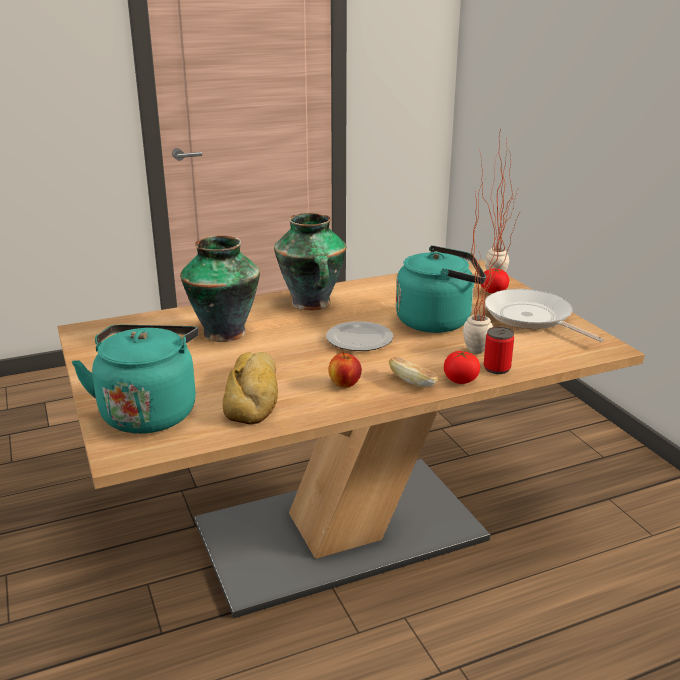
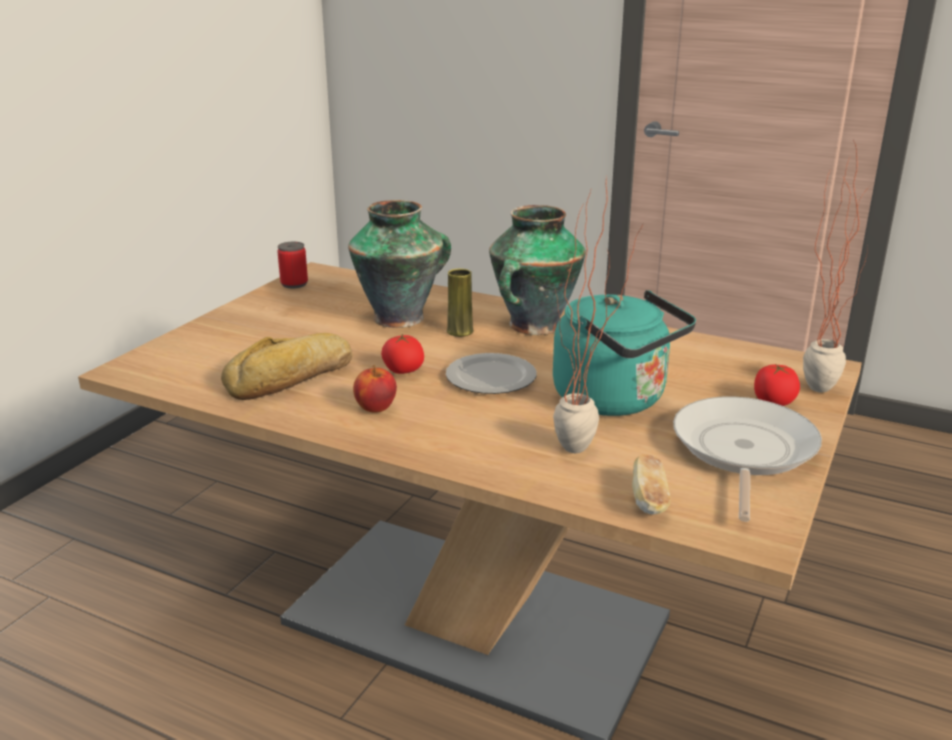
camera: 50 degrees right, 0 degrees up
(149, 412) = (206, 351): turquoise kettle -> none
(280, 324) = (460, 331): none -> yellow vase
(412, 381) = (434, 439): bread -> bread (649, 499)
(460, 380) = (481, 465): tomato -> tomato (403, 370)
(497, 368) = (549, 477): can -> can (294, 284)

